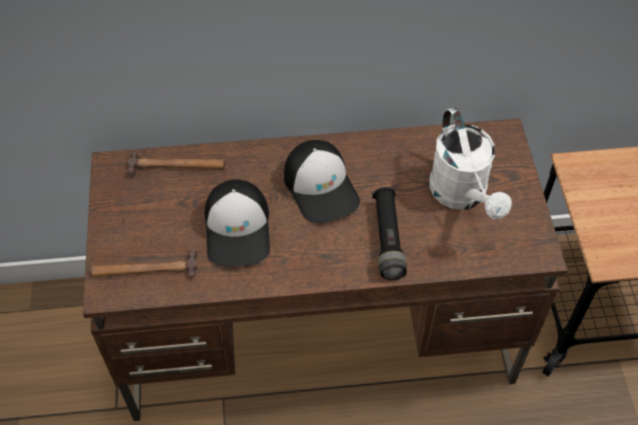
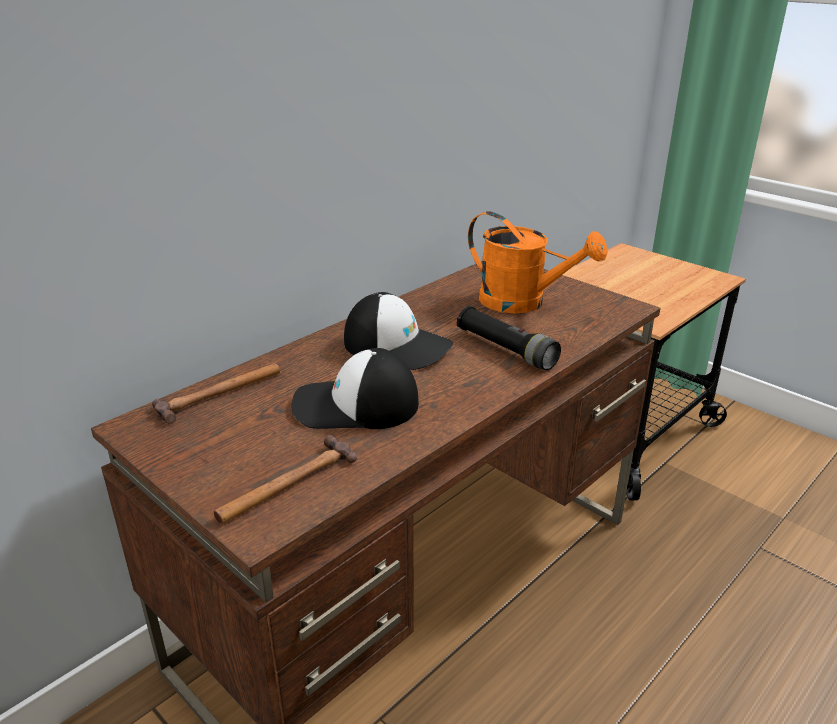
camera: 40 degrees left, 25 degrees down
(238, 229) = (355, 405): cap -> cap turned 135 degrees clockwise
(462, 195) = (523, 303): white watering can -> orange watering can

